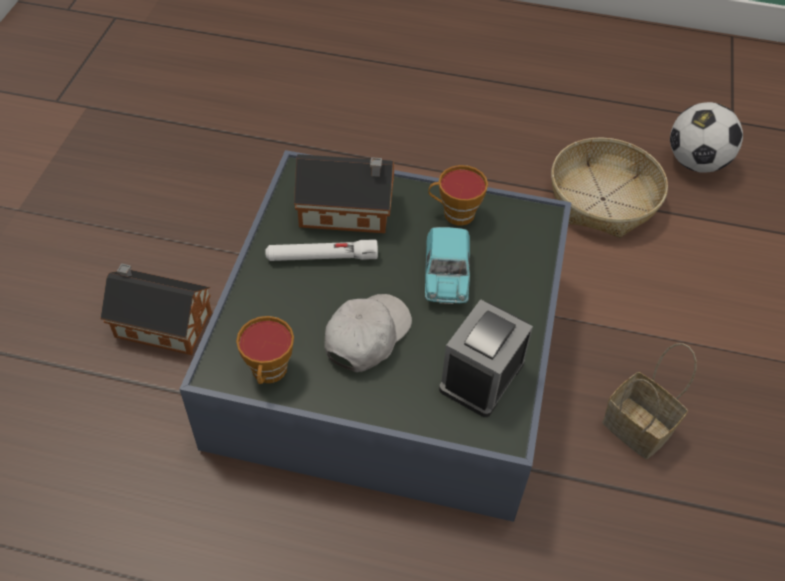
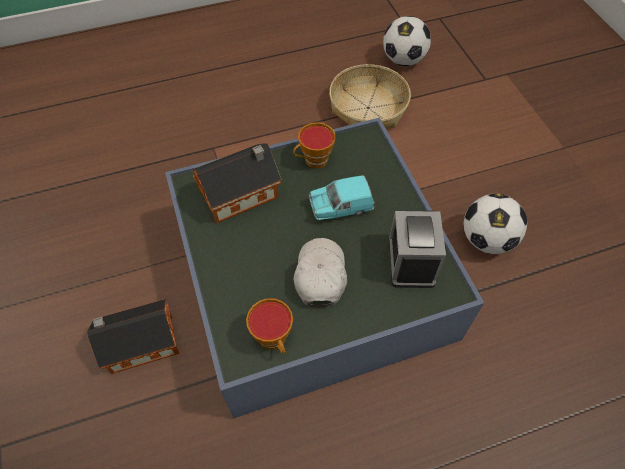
camera: 30 degrees left, 5 degrees up
(322, 257) = (248, 236): white flashlight -> none
(446, 278) = (340, 207): turquoise toy car -> turquoise toy car turned 105 degrees clockwise
(639, 428) = (486, 239): basket -> football

